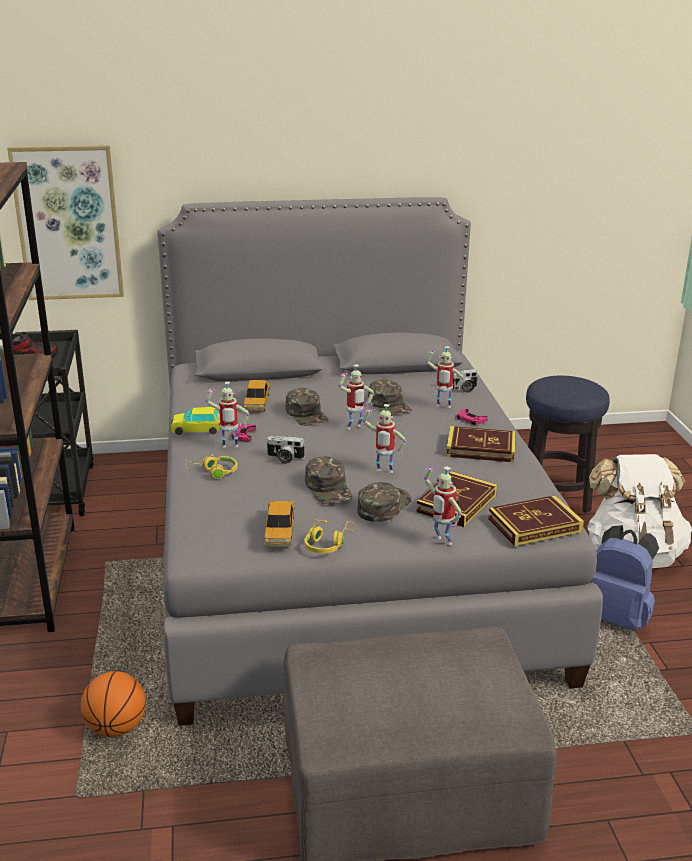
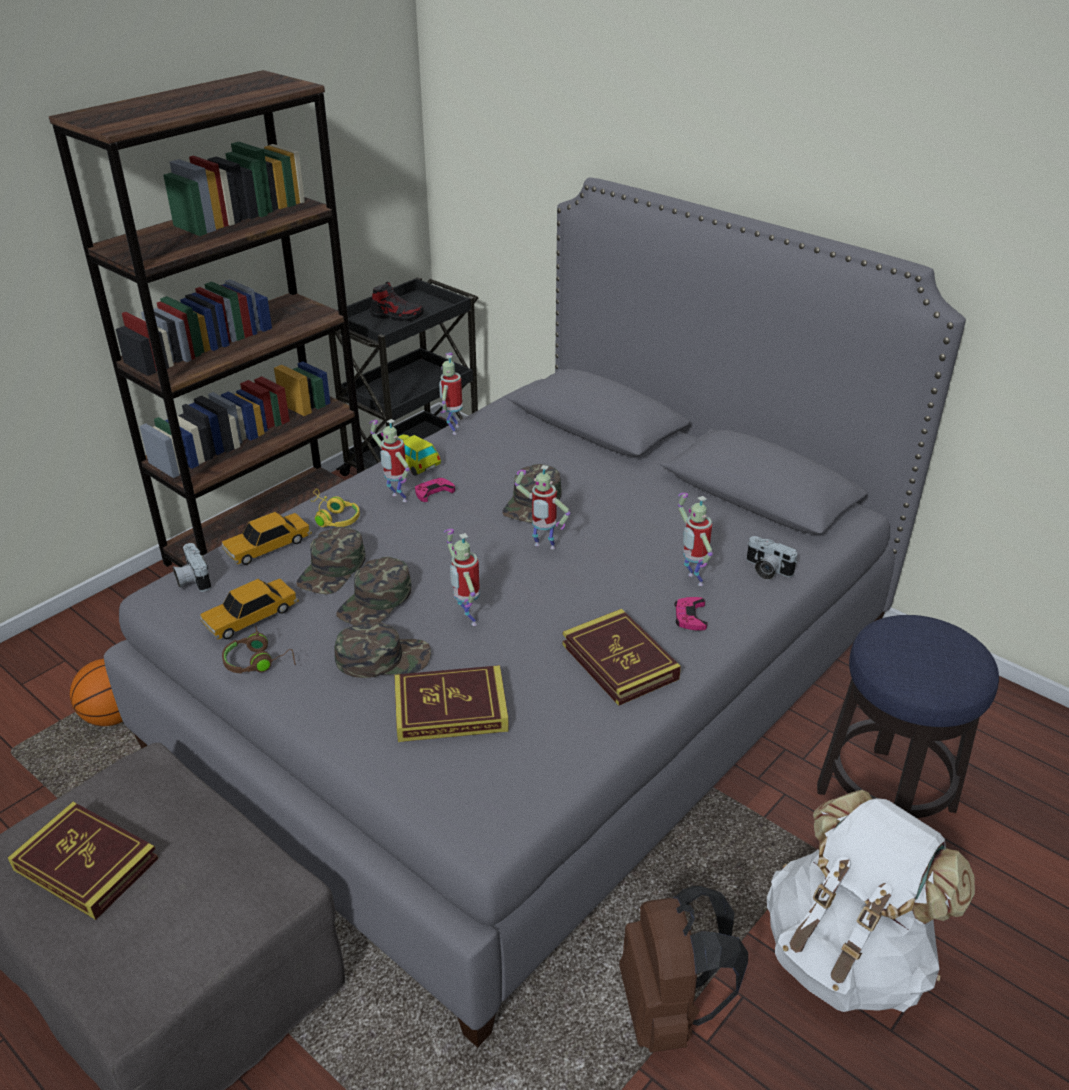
camera: 50 degrees right, 10 degrees up
(68, 223) = (492, 168): picture -> none
(257, 402) = (519, 461): toy car -> toy car (267, 546)
(284, 458) = (411, 541): camera -> camera (192, 579)
(328, 544) = (259, 662): yellow headphones -> brown headphones
(389, 405) = (639, 541): green cap -> green cap (333, 569)
(441, 541) = (346, 740): toy robot -> toy robot (453, 429)
(534, 525) = (468, 801): book -> book (86, 864)
(615, 617) = (669, 1009): blue backpack -> brown backpack

